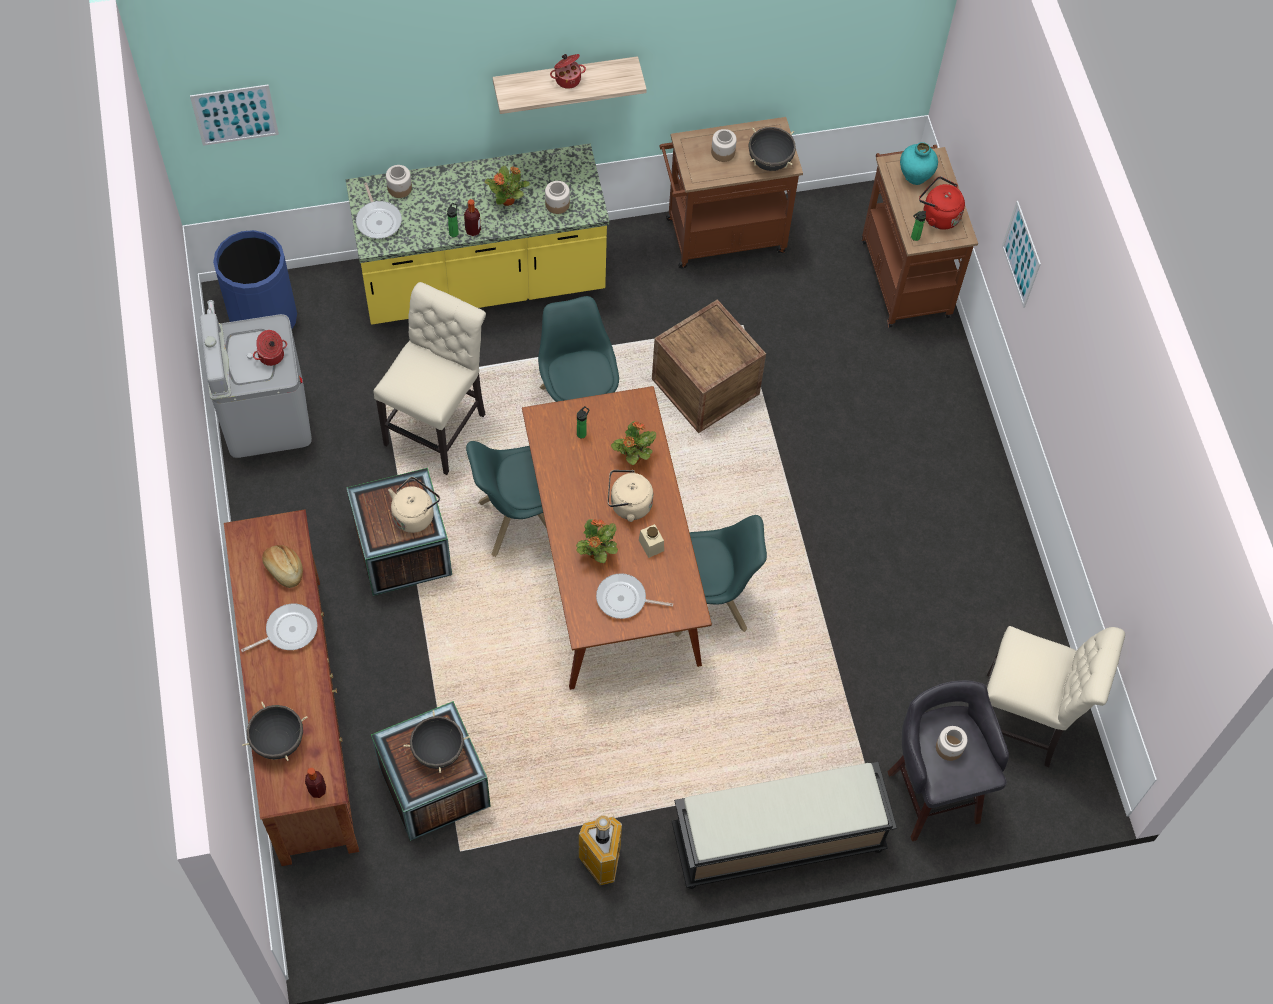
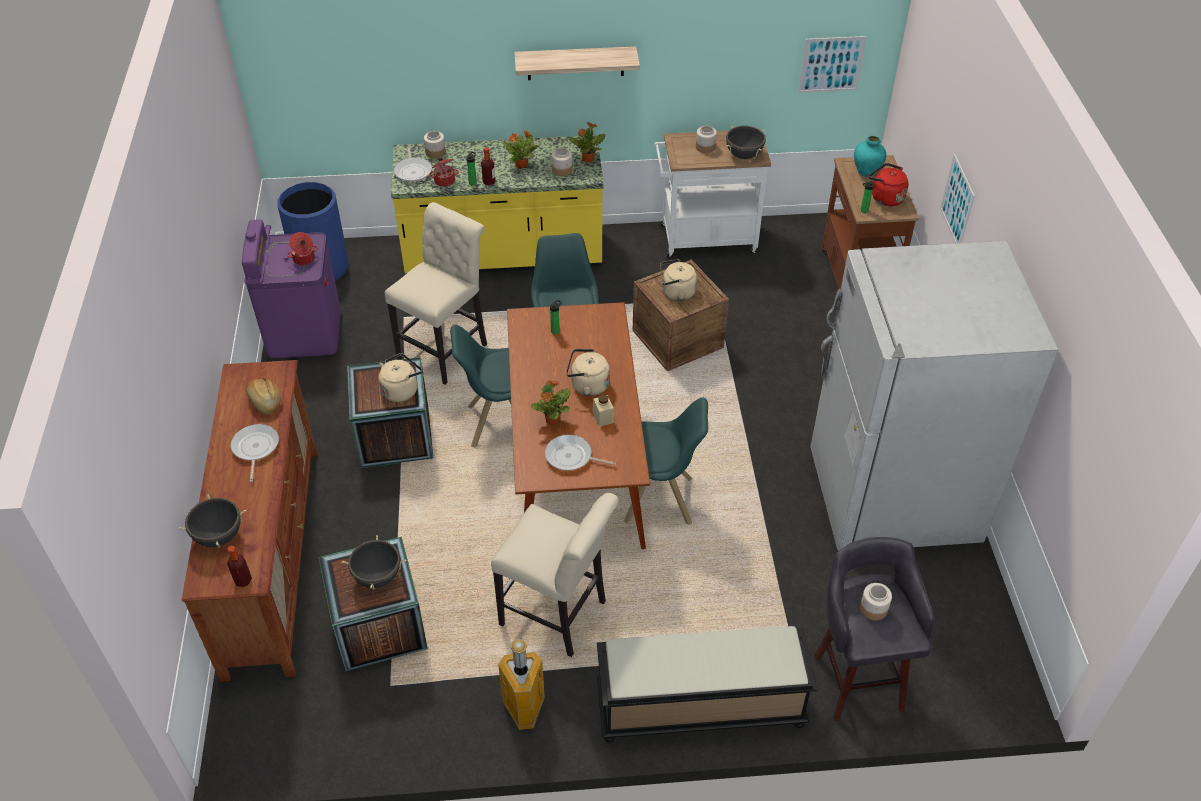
camera: 10 degrees right, 15 degrees down
(235, 114) = (300, 62): picture -> picture (831, 64)
(265, 417) = (304, 333): grey washing machine -> purple washing machine
(288, 630) = (255, 448): frying pan -> frying pan turned 75 degrees counterclockwise
(567, 78) = (575, 55): cooking pot -> cooking pot (444, 180)
(633, 457) = (598, 351): potted plant -> potted plant (587, 159)
(705, 349) = (676, 293): none -> beige kettle
(721, 236) = (704, 240): brown cart -> white cart
(959, 573) = (893, 495): none -> white fridge
(1024, 723) = (951, 625): beige stool -> beige stool (558, 616)

